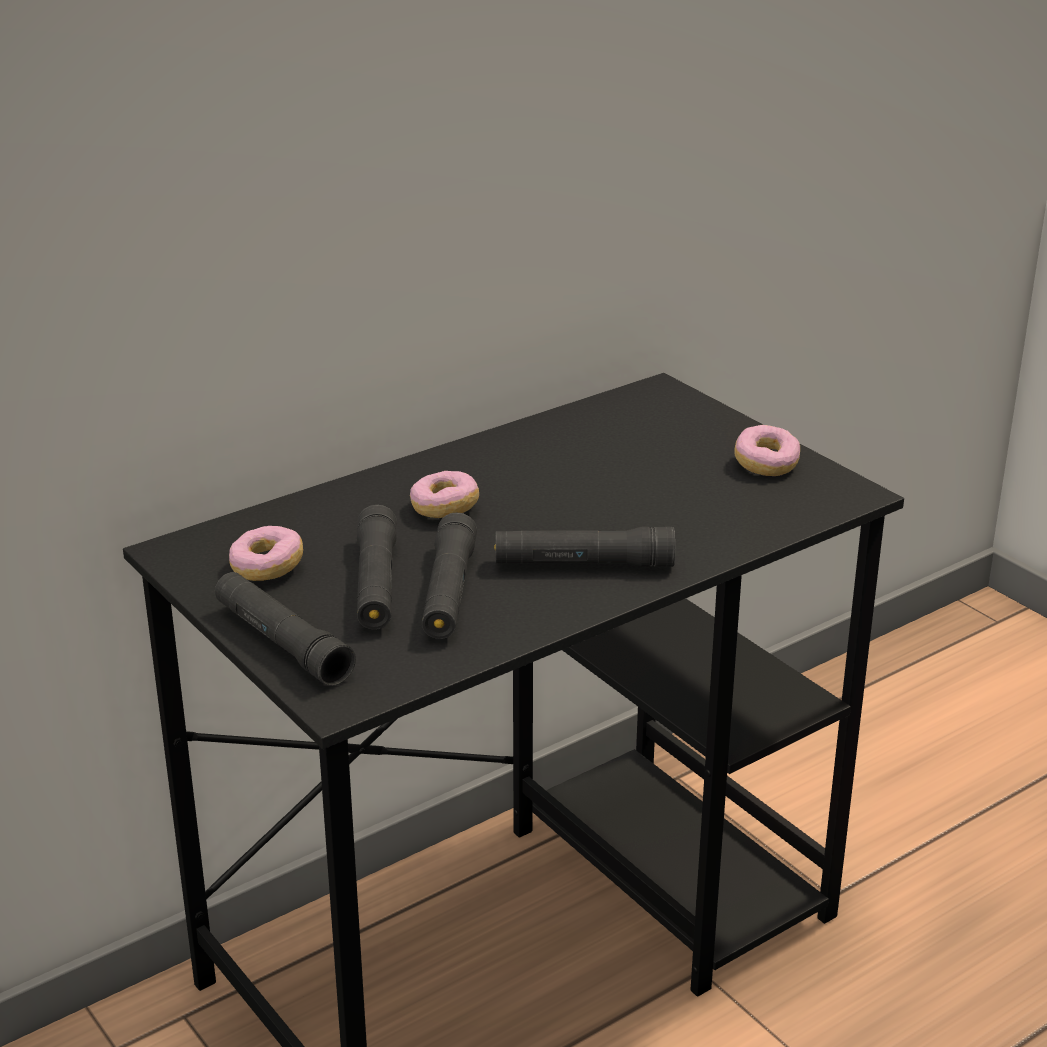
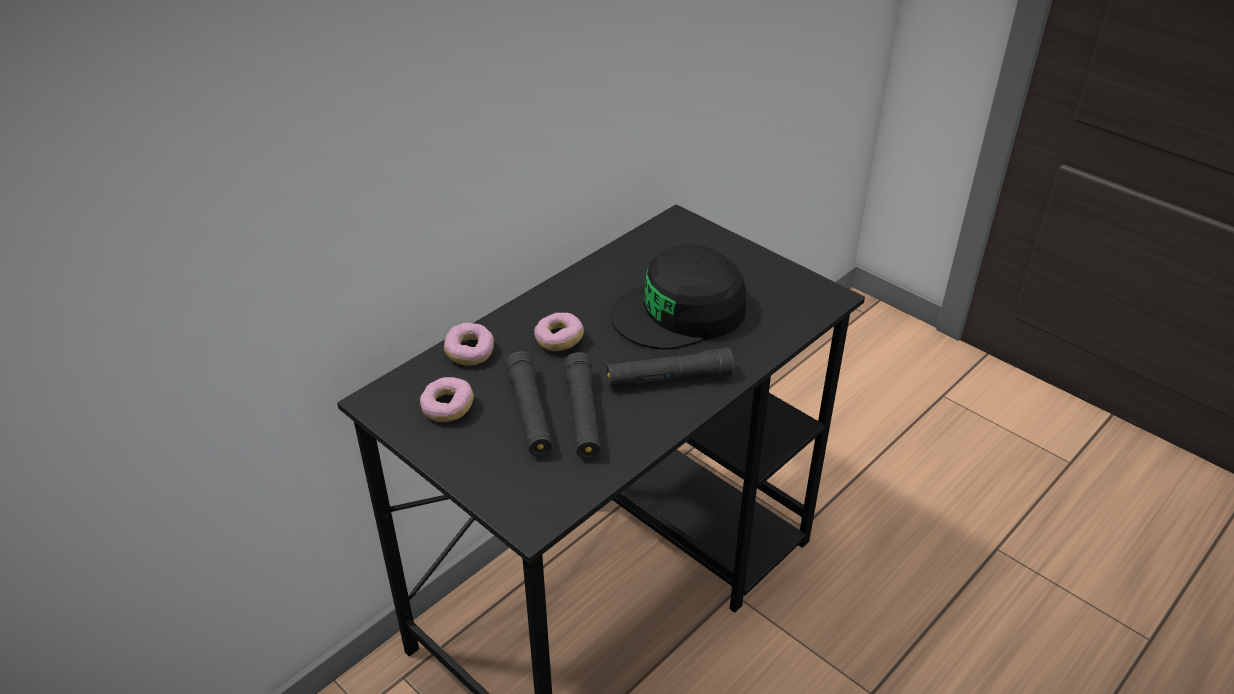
camera: 10 degrees left, 10 degrees up
(282, 643) = (477, 475): black flashlight -> none
(626, 492) = (680, 312): none -> black cap
(766, 464) = (767, 278): donut -> donut (470, 353)

